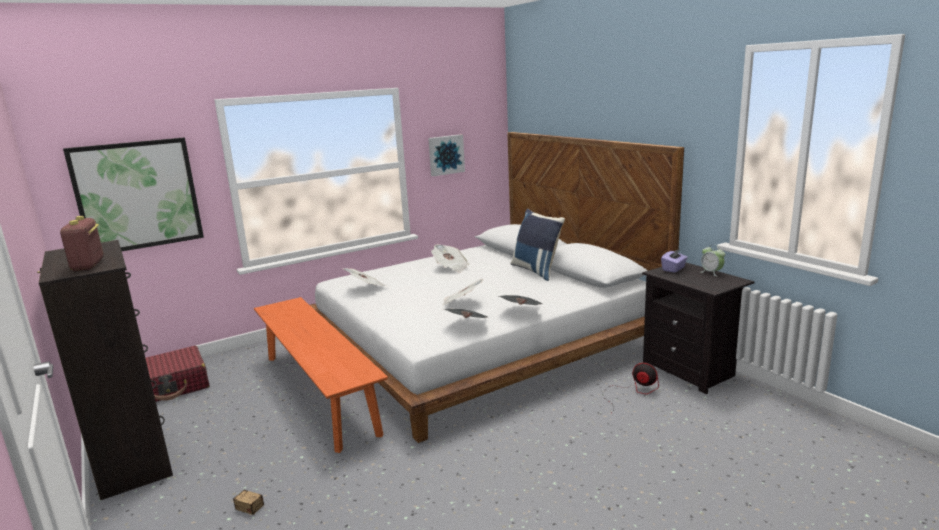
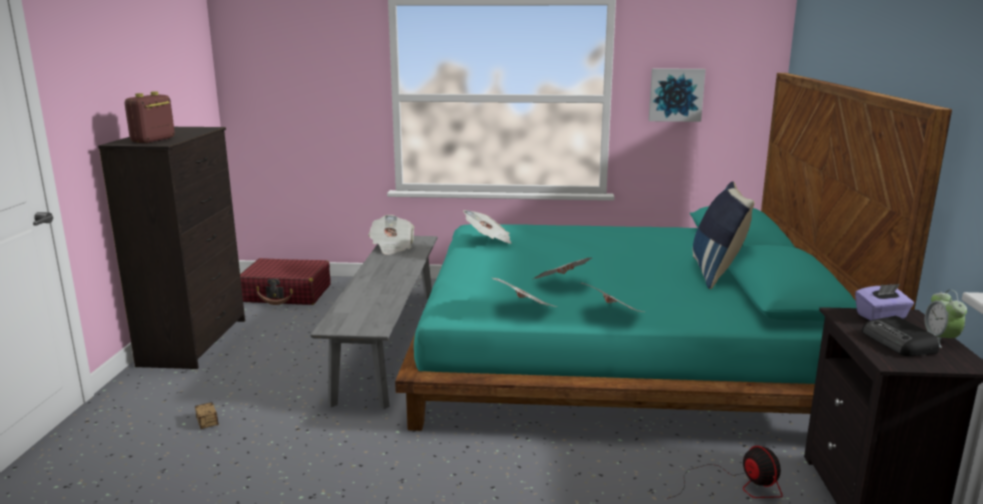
camera: 35 degrees right, 0 degrees up
(137, 195) = (302, 93): picture -> none
(319, 392) = (388, 343): orange bench -> grey bench
(451, 268) = (613, 243): newspaper -> newspaper (392, 247)
(480, 341) = (616, 349): white bed -> turquoise bed
(700, 279) = (899, 343): none -> radio

